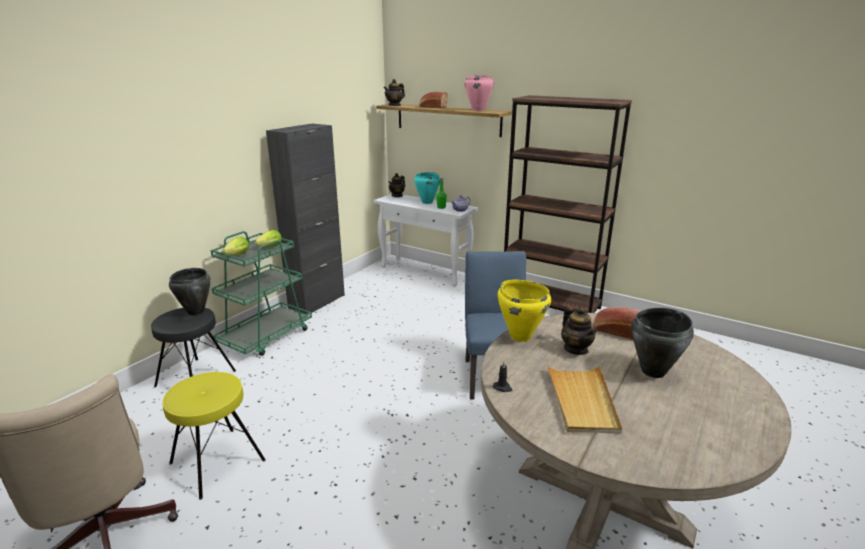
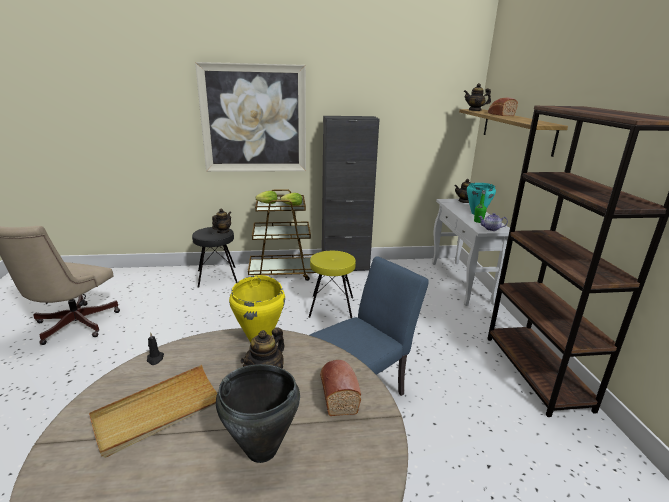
camera: 50 degrees right, 0 degrees up
(186, 148) = (254, 119): none -> picture
(195, 312) = (222, 231): black cooking pot -> teapot
(217, 462) = (150, 323): yellow stool -> yellow stool (331, 307)
(266, 336) = (283, 273): green cart -> brown cart
(478, 110) = (531, 121): pink cooking pot -> none

